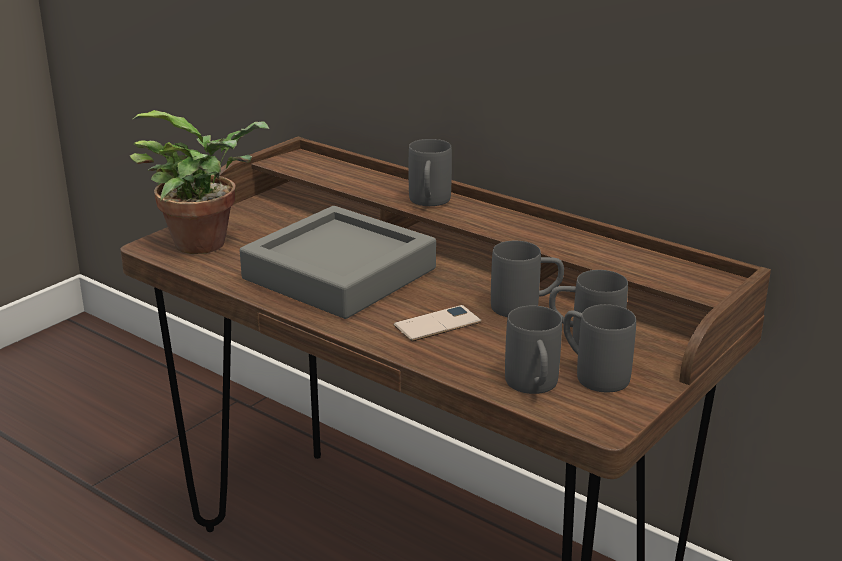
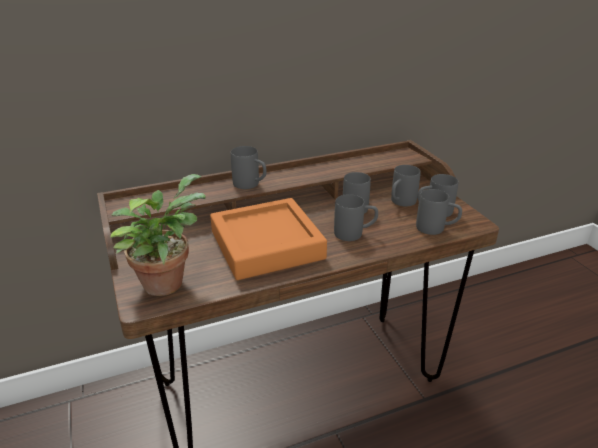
camera: 60 degrees left, 5 degrees up
(339, 274) = (267, 245): grey tray -> orange tray
(437, 324) = (355, 234): phone -> grey mug

